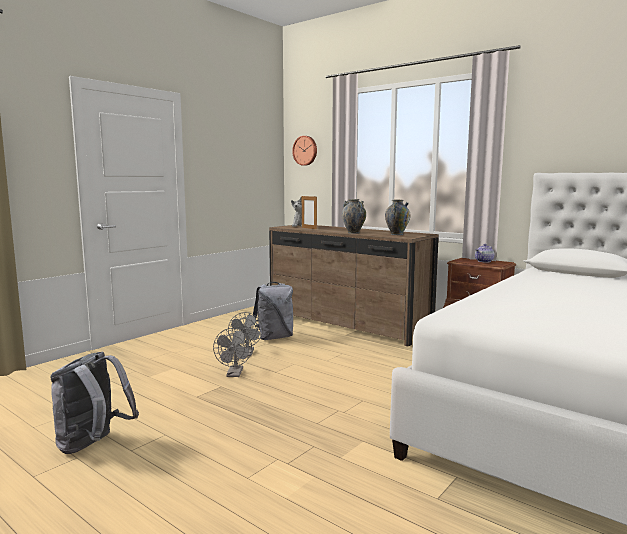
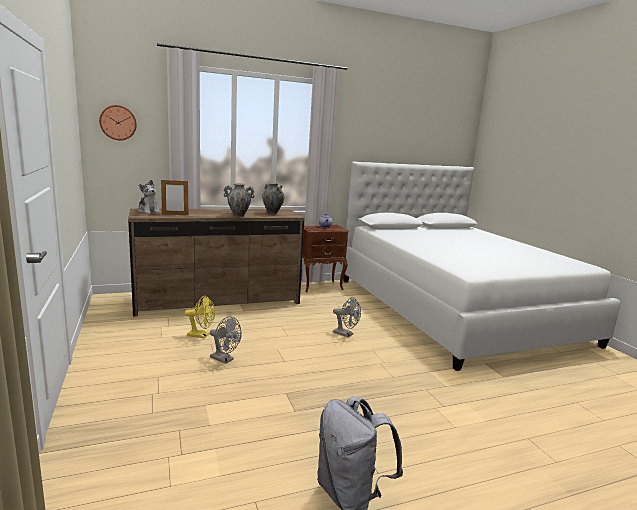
camera: 60 degrees left, 5 degrees up
(234, 374) = (266, 379): grey fan -> grey fan (346, 334)
(274, 337) = (201, 335): grey backpack -> yellow fan

